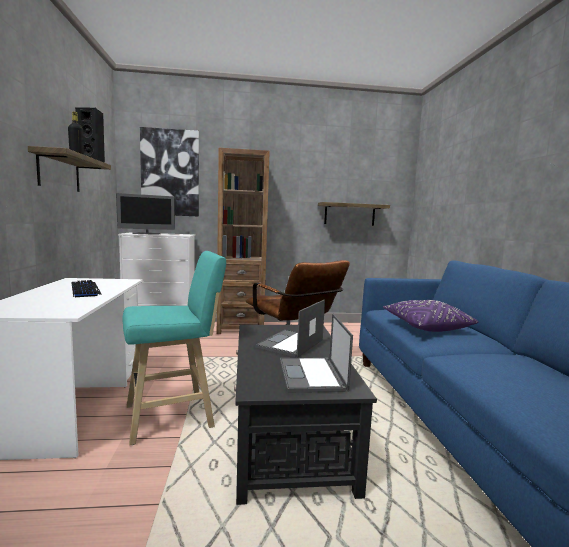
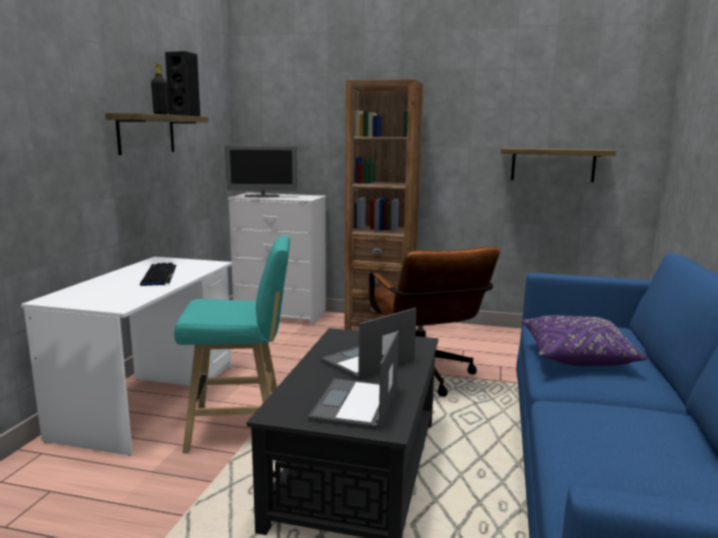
camera: 20 degrees right, 5 degrees up
(170, 173) = (295, 113): picture -> none

